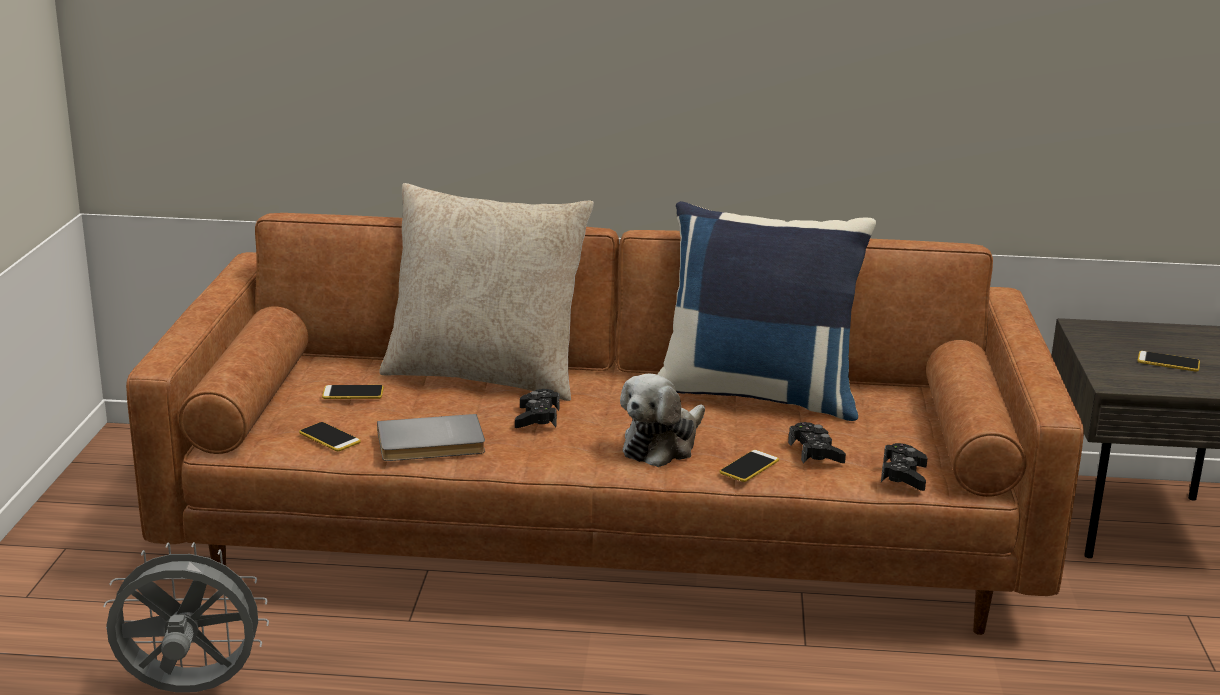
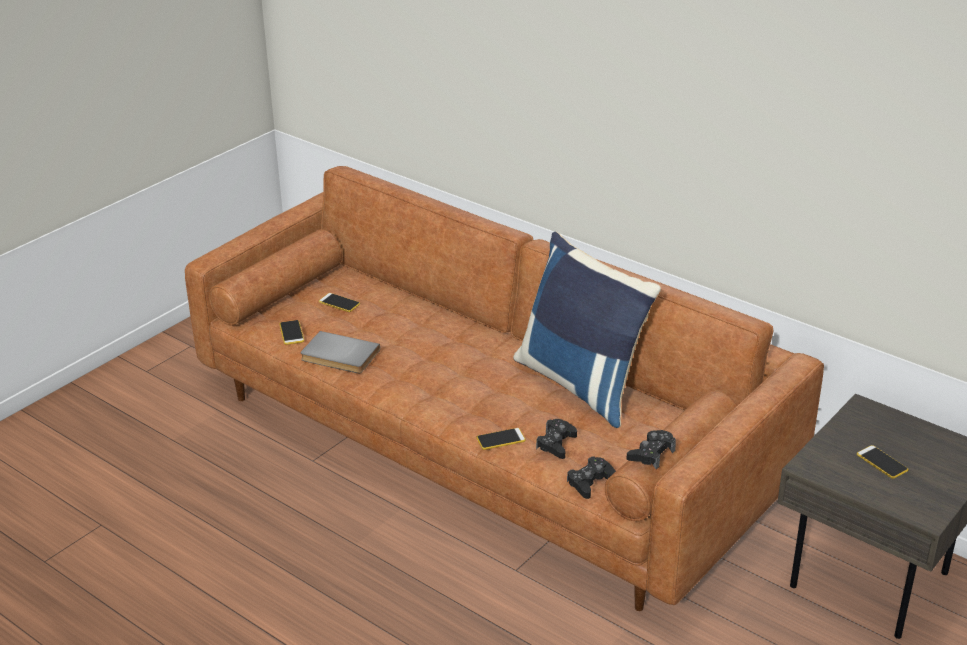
camera: 35 degrees right, 10 degrees up
(189, 692) = (166, 461): grey fan -> none
(485, 375) = (431, 313): beige pillow -> none
(537, 417) = (420, 357): black game controller -> black game controller (651, 454)
(662, 445) = (470, 404): plush toy -> none

